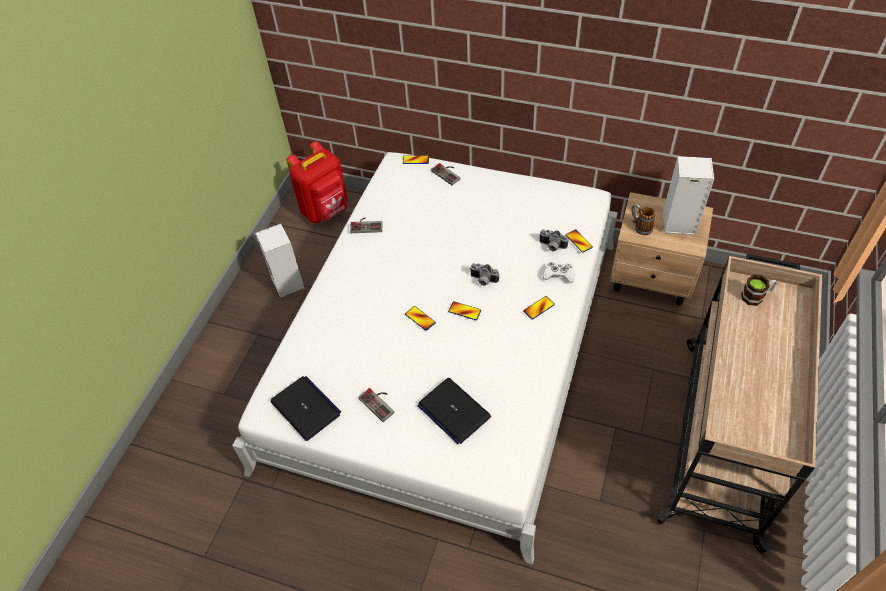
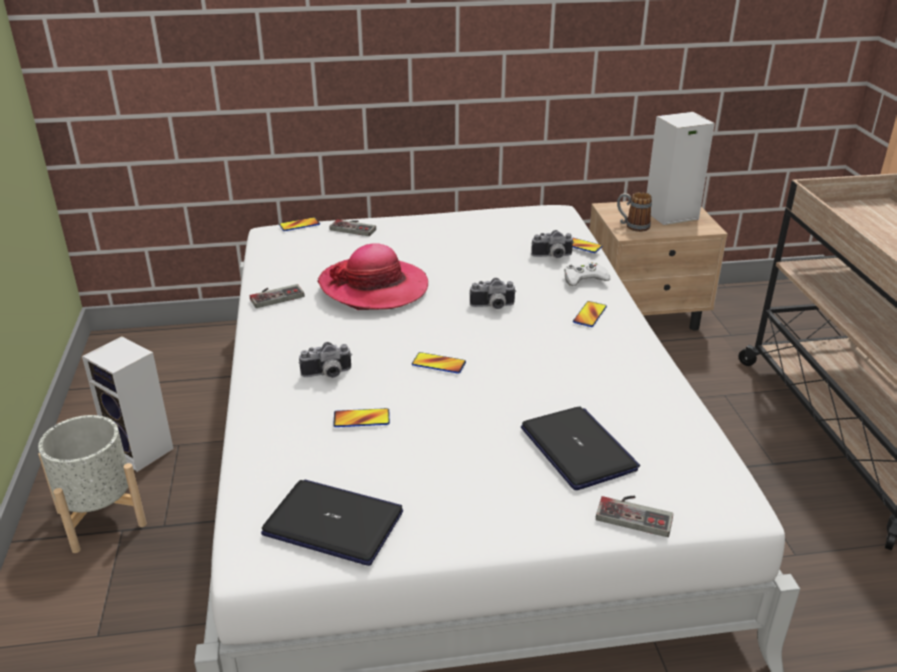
camera: 30 degrees left, 20 degrees down
(251, 322) = (100, 518): none -> grey planter
(326, 211) = (157, 355): red backpack -> none
(357, 304) = (327, 375): none -> camera
(380, 402) = (456, 475): game controller -> game controller (635, 513)
(424, 238) = (374, 287): none -> hat
(453, 411) = (578, 449): laptop -> laptop turned 135 degrees counterclockwise
(464, 311) = (495, 341): phone -> phone (361, 419)
(756, 296) = (846, 215): mug -> none

